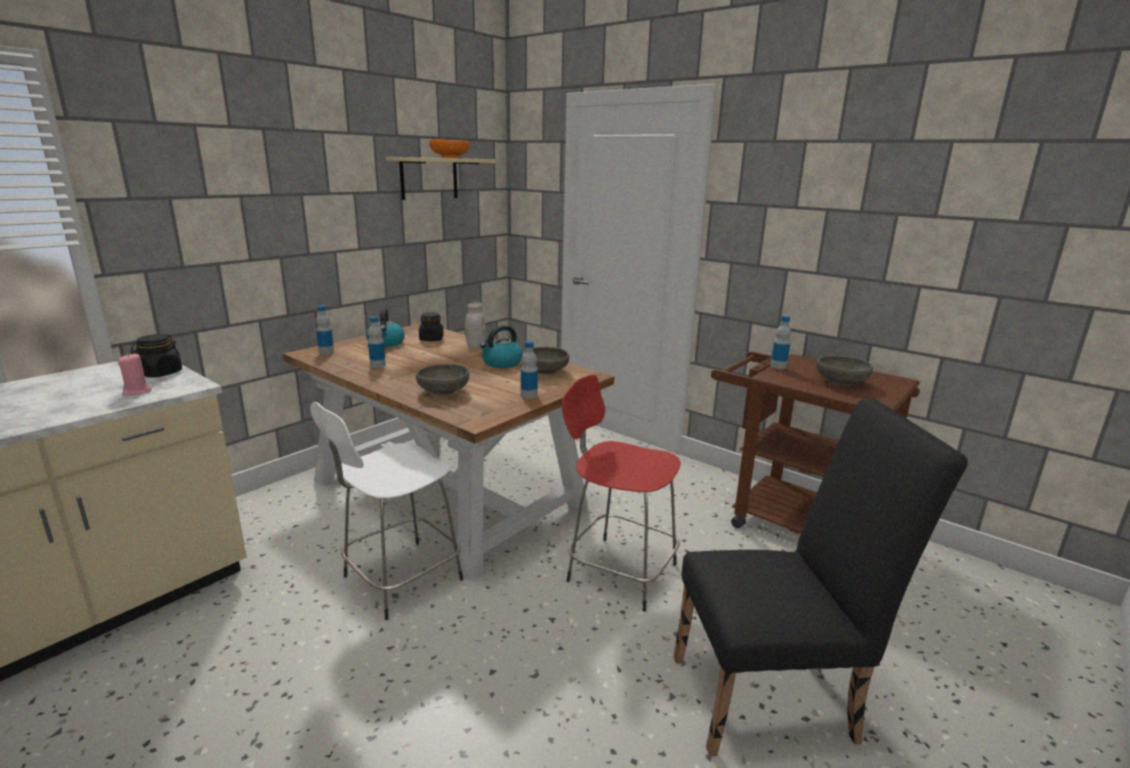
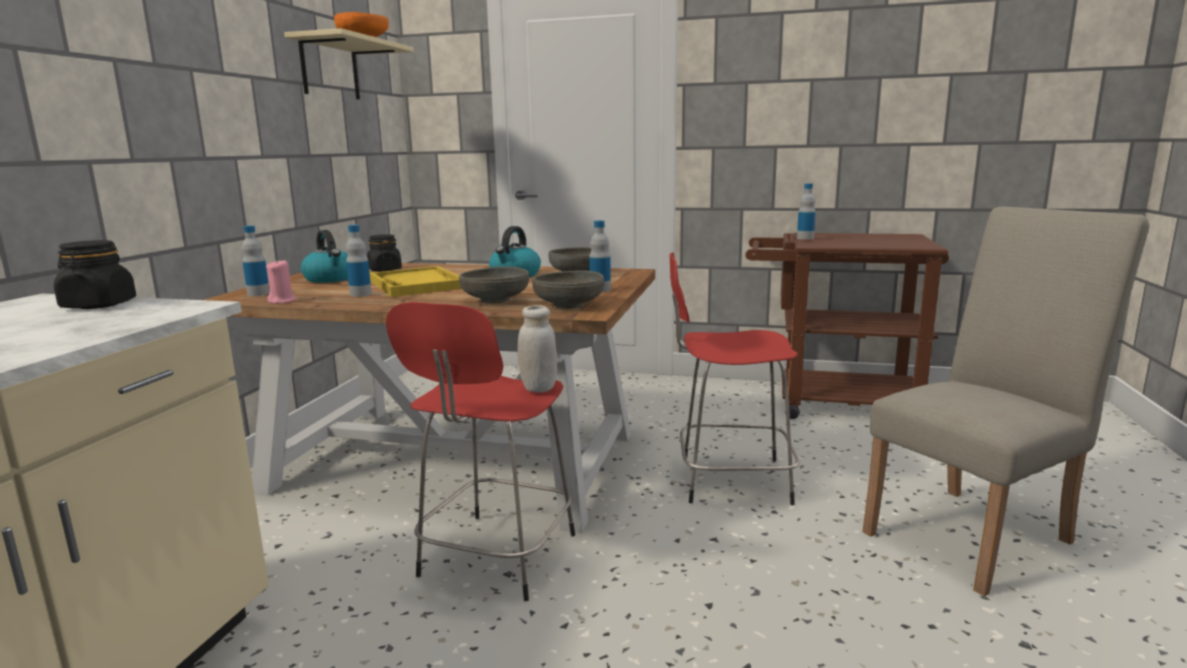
camera: 25 degrees left, 5 degrees down
(137, 392) = (105, 321): pink candle -> pink candle (282, 301)
(399, 580) = (496, 558): white stool -> red stool
(425, 361) = (417, 284): none -> yellow tray
(475, 346) = (454, 269): white jar -> white jar (538, 388)
(775, 697) = (977, 533): black chair -> beige chair
(841, 382) = (873, 240): grey bowl -> grey bowl (569, 305)

